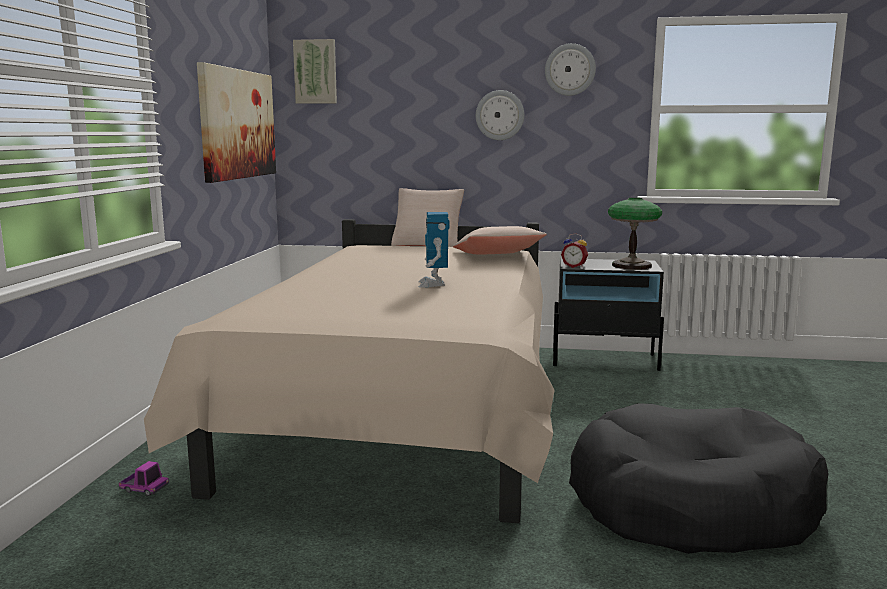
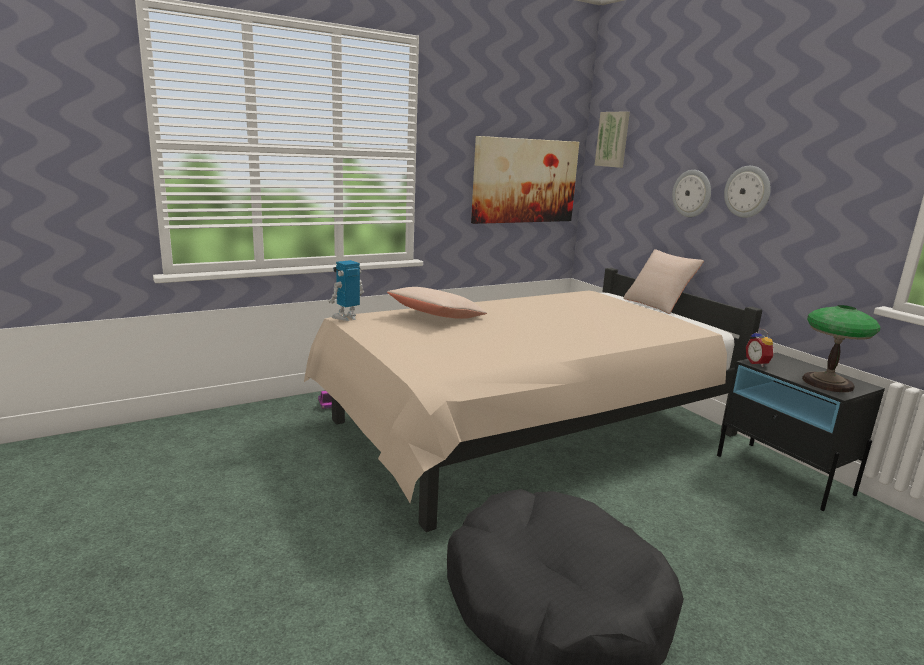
camera: 50 degrees right, 5 degrees up
(433, 284) = (519, 334): toy robot -> toy robot (346, 318)
(497, 256) = (661, 330): beige pillow -> beige pillow (437, 317)
(570, 69) = (828, 147): wall clock -> wall clock (692, 193)

